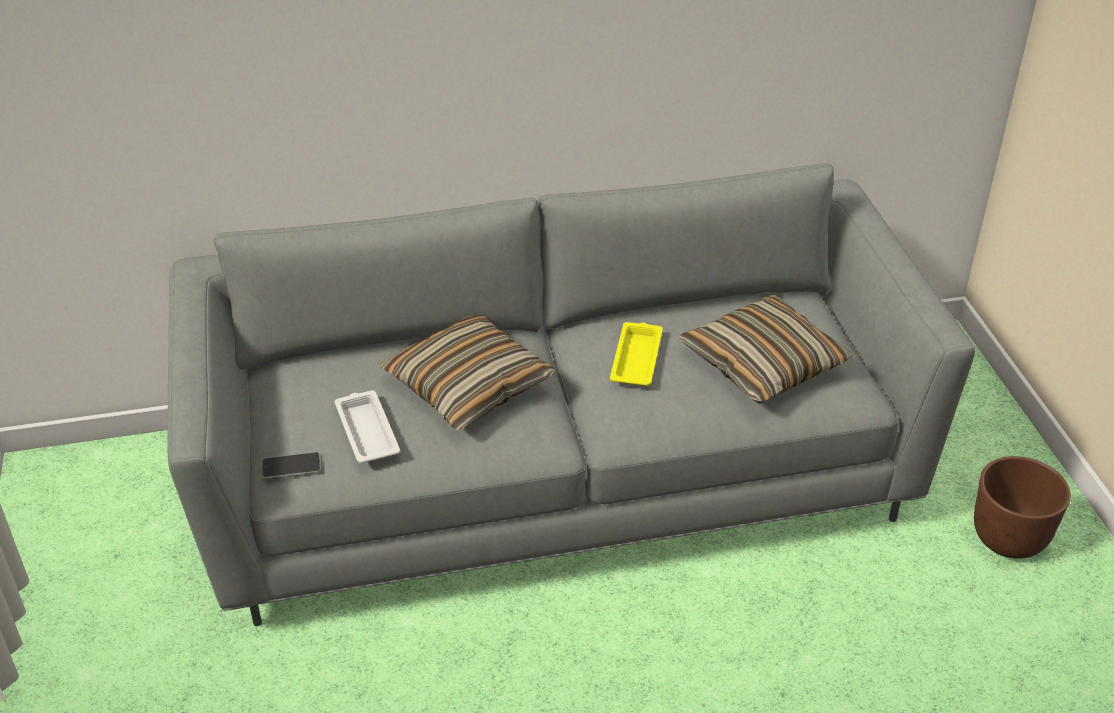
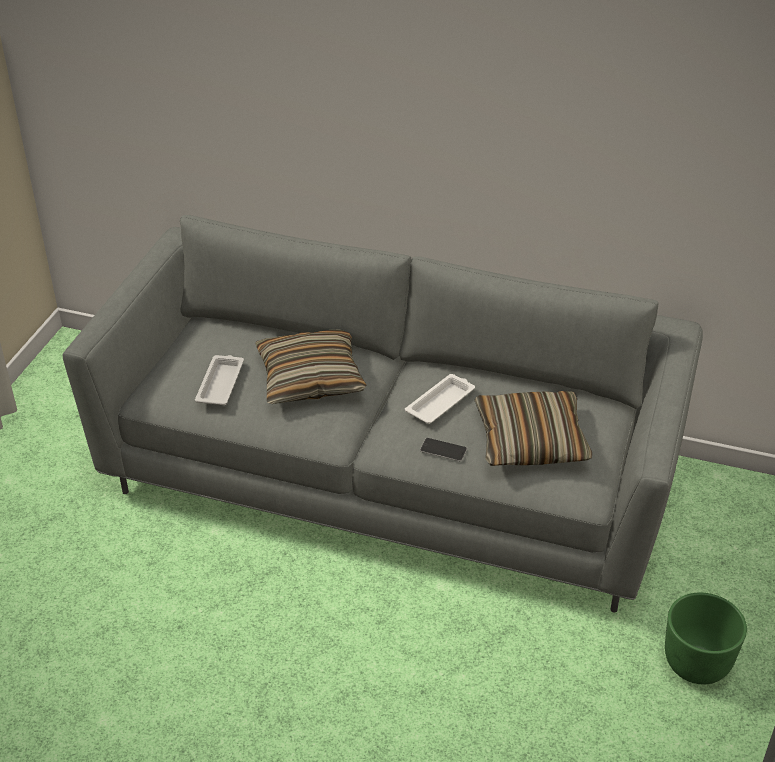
camera: 30 degrees right, 0 degrees up
(291, 466) = (158, 388): phone -> phone (443, 450)
(636, 358) = (441, 402): yellow tray -> white tray
(1009, 540) = (697, 666): brown planter -> green planter

